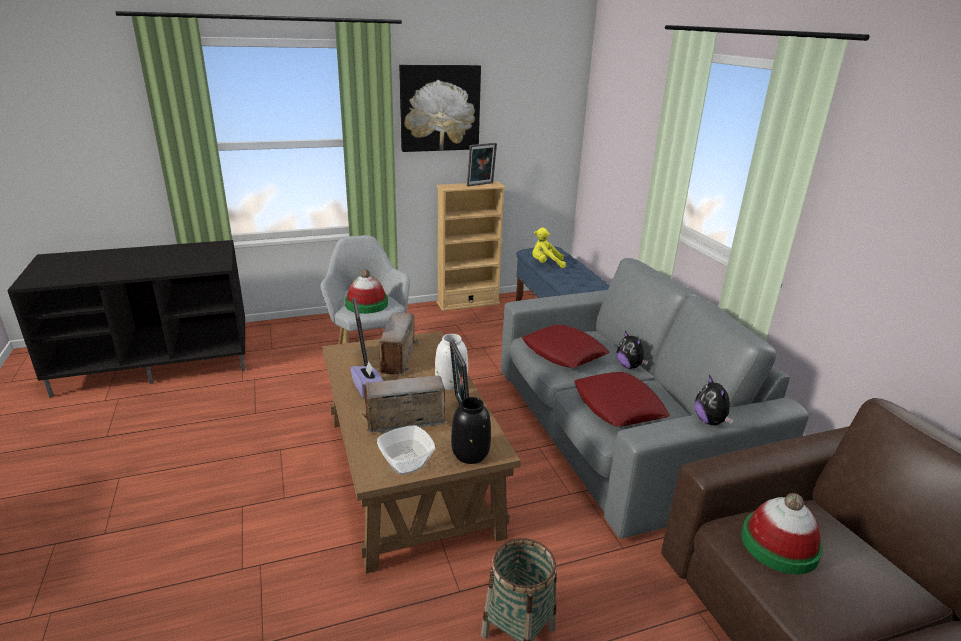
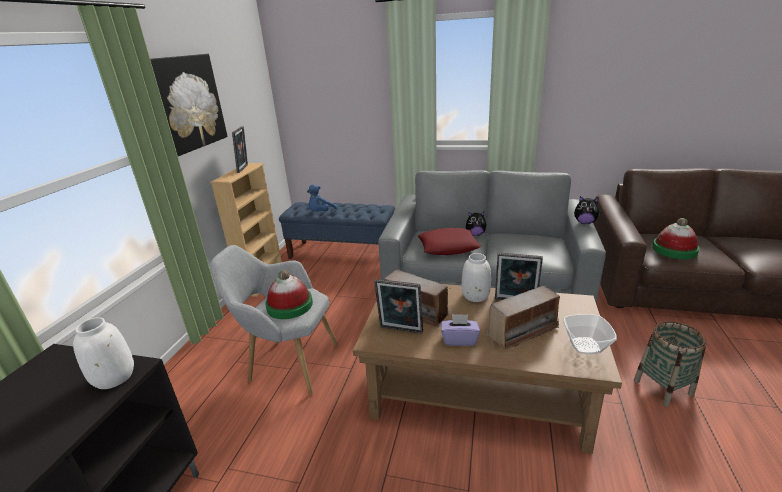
camera: 55 degrees left, 0 degrees up
(208, 265) = (113, 378): none -> white vase
(405, 421) = (522, 331): radio -> radio turned 135 degrees counterclockwise
(470, 454) = (580, 313): black vase -> none
(546, 264) = (321, 213): yellow plush toy -> blue plush toy
(618, 406) = (527, 249): red pillow -> none

